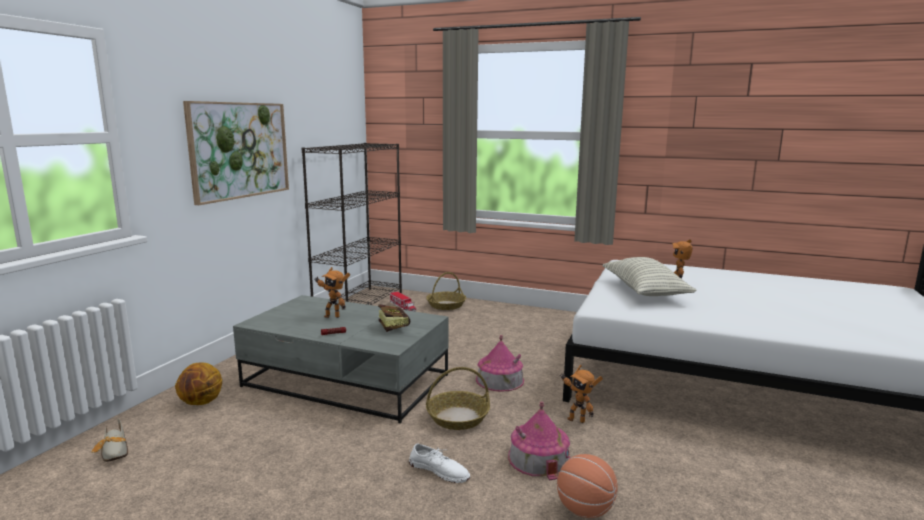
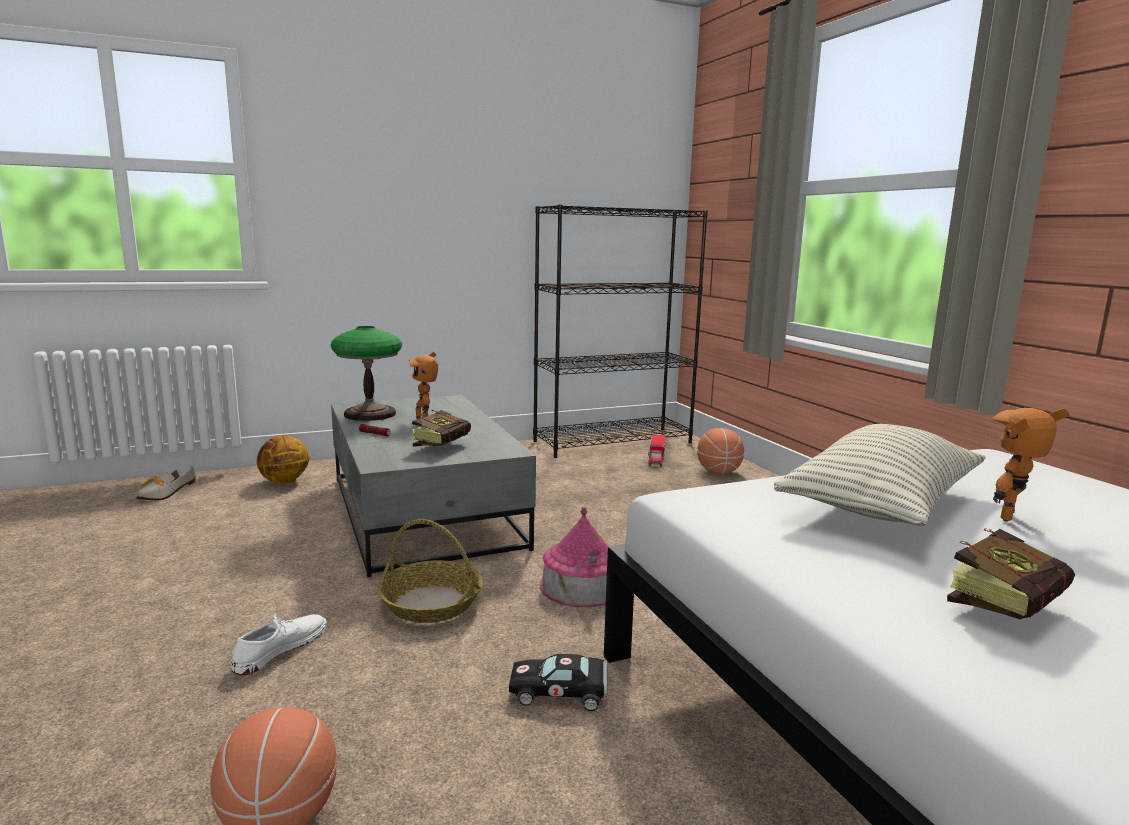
camera: 45 degrees right, 0 degrees up
(239, 150) = (427, 200): picture -> none
(287, 324) = (369, 414): none -> table lamp
(439, 470) = (280, 647): white shoe -> white shoe turned 135 degrees counterclockwise
(446, 305) = (718, 472): basket -> basketball
(539, 458) = (397, 708): toy house -> none
(576, 419) = (563, 692): toy robot -> black toy car
(733, 310) = (1009, 606): none -> book

